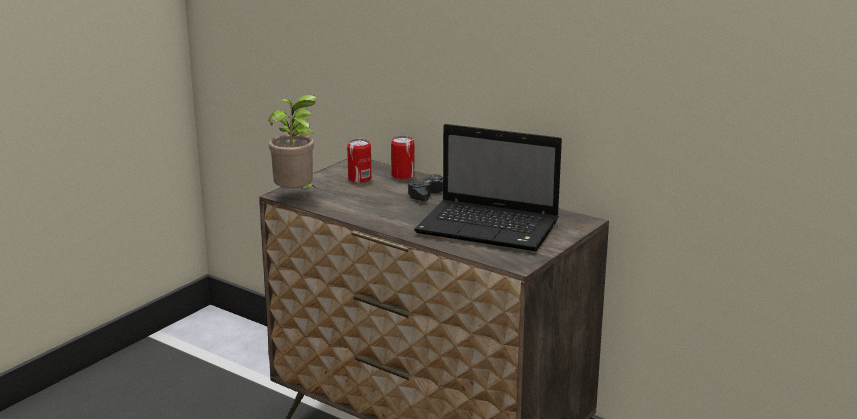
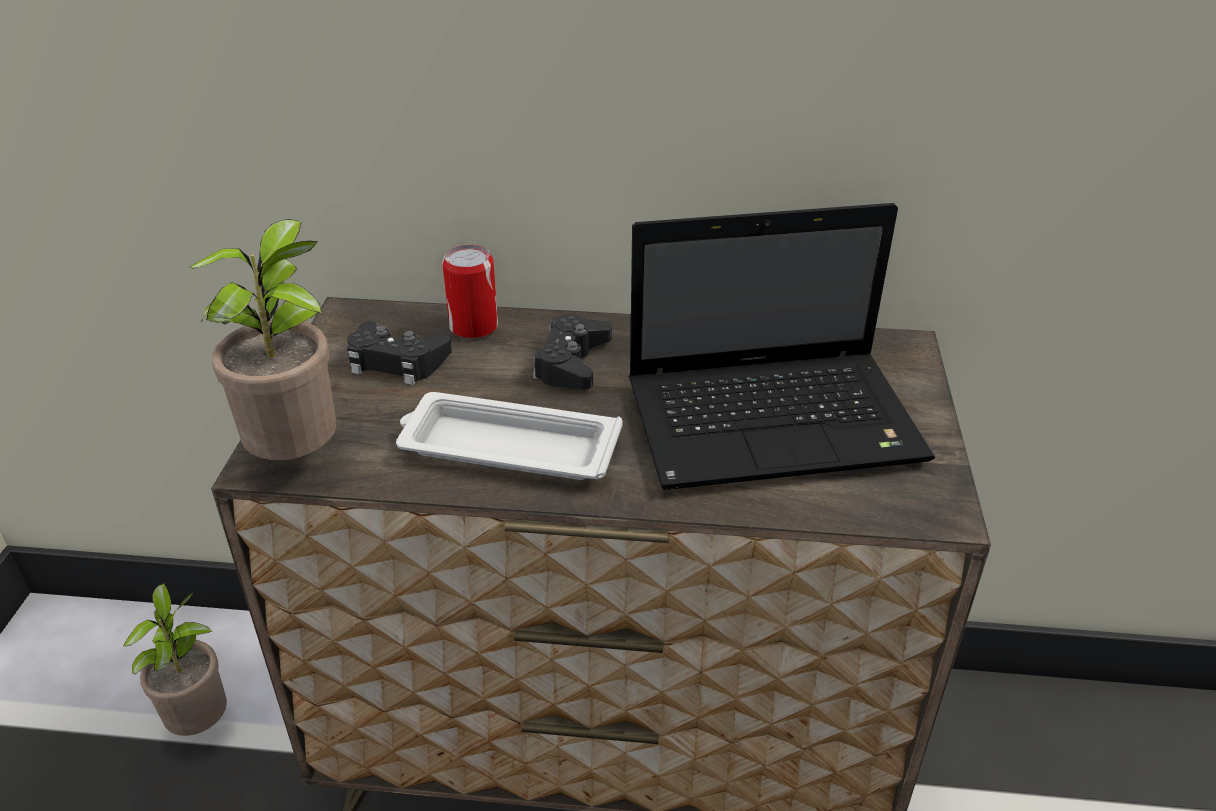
camera: 30 degrees left, 15 degrees up
(252, 371) = (202, 722): none -> potted plant
(359, 179) = (396, 361): can -> black game controller
(373, 210) = (506, 448): none -> white tray

